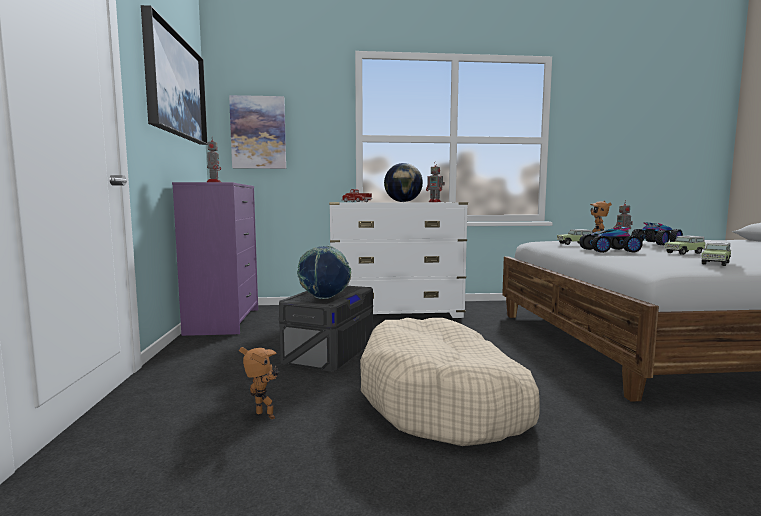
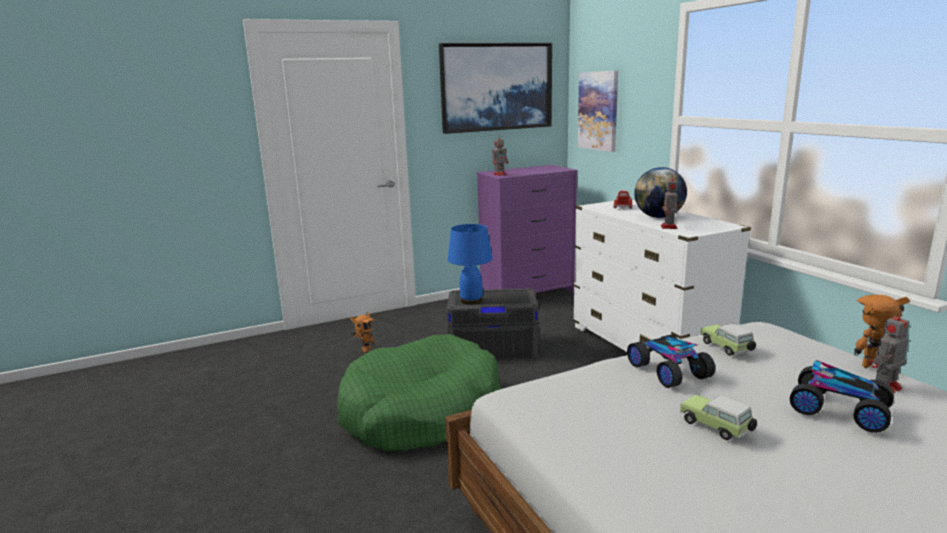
camera: 70 degrees right, 10 degrees up
(324, 298) = (471, 300): globe -> blue table lamp
(443, 400) = (421, 411): beige dog bed -> green dog bed
(715, 263) = (583, 434): toy car -> none

